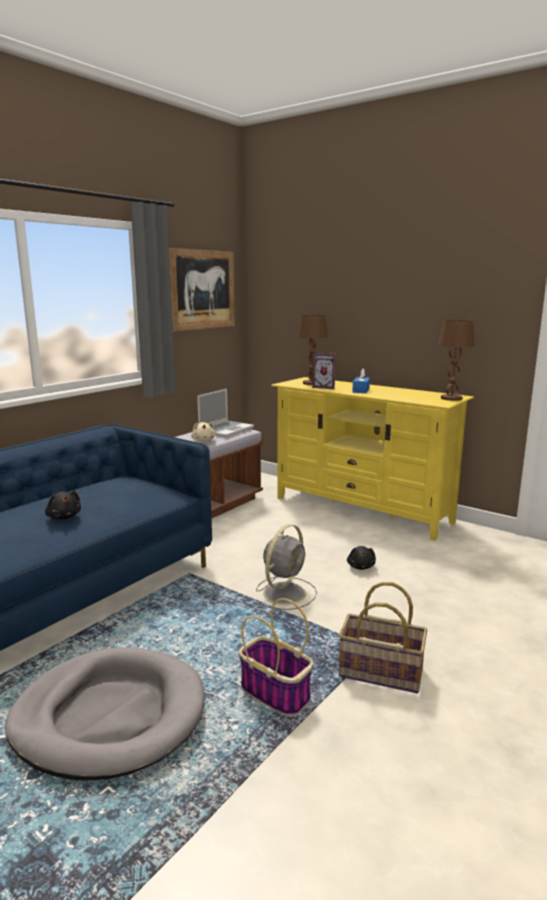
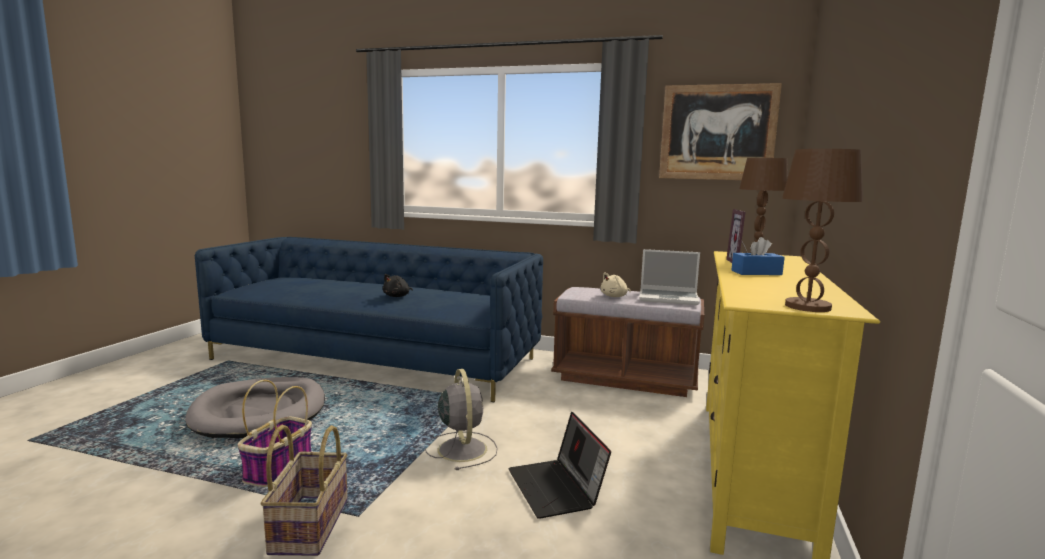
camera: 70 degrees right, 5 degrees down
(285, 592) = (461, 448): grey fan -> grey fan turned 120 degrees counterclockwise
(361, 566) = (557, 488): black plush toy -> laptop

